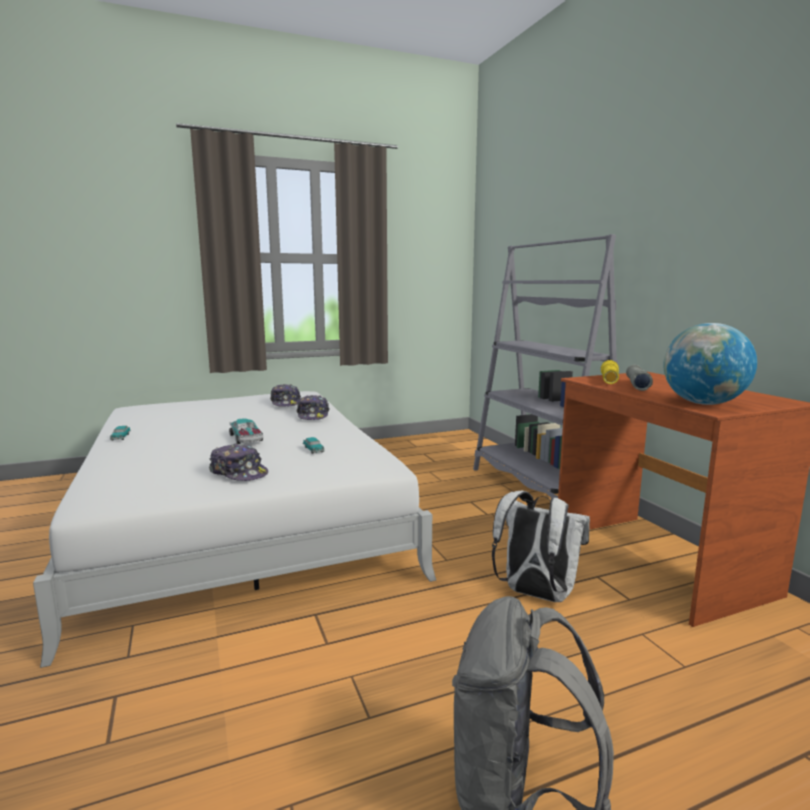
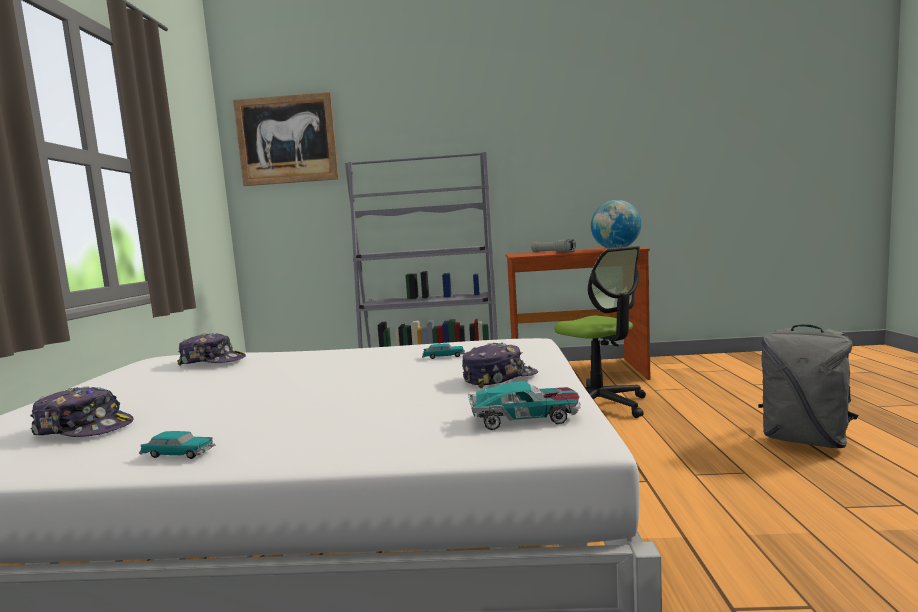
camera: 65 degrees left, 5 degrees down
(246, 438) = (361, 375): toy car -> toy car (525, 418)
(313, 415) = (300, 354): cap -> cap (85, 428)
(505, 219) = (287, 140): none -> picture
(535, 594) = (599, 405): white backpack -> office chair
(609, 380) = (532, 254): yellow flashlight -> none

